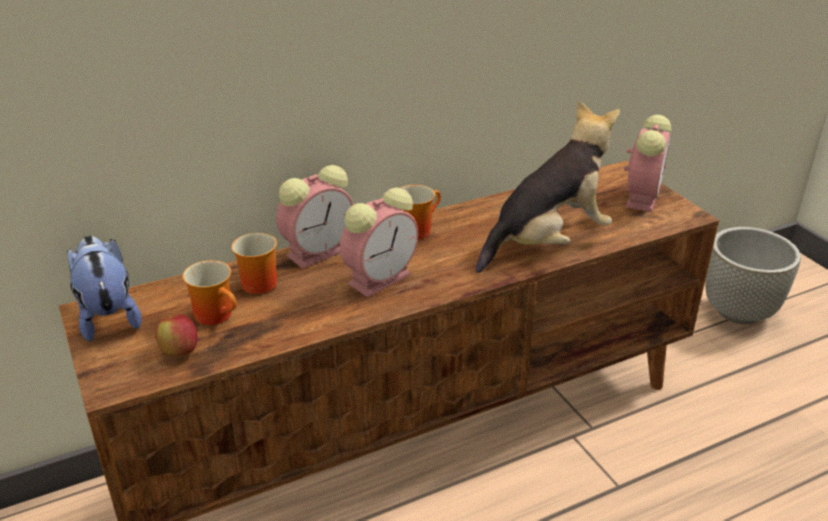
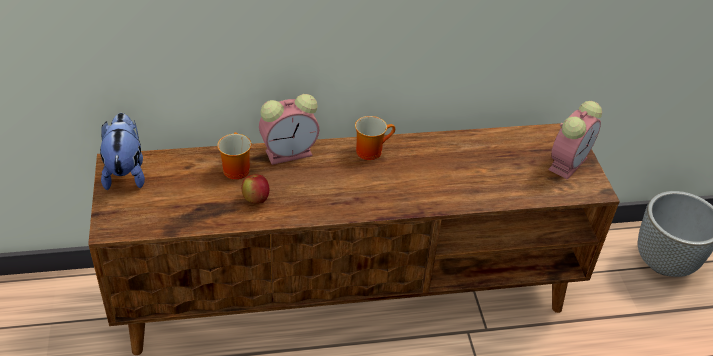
camera: 15 degrees right, 10 degrees up
(180, 352) = (162, 213): apple -> apple (256, 199)
(218, 314) = (198, 189): mug -> none
(381, 277) = (325, 187): alarm clock -> none
(547, 242) = (465, 187): plush toy -> none

